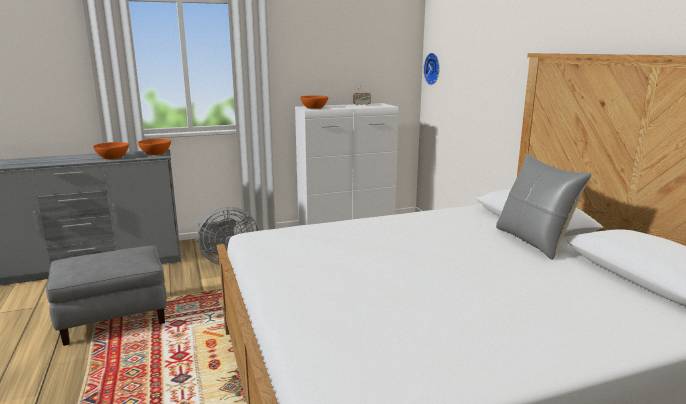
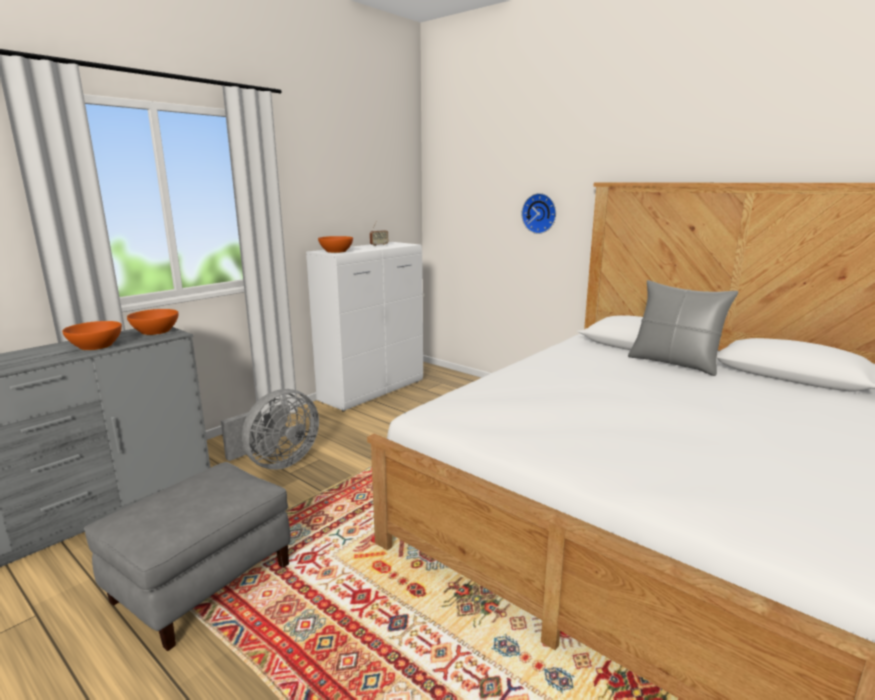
camera: 30 degrees left, 0 degrees up
(433, 69) = (442, 201): wall clock -> wall clock (540, 213)

